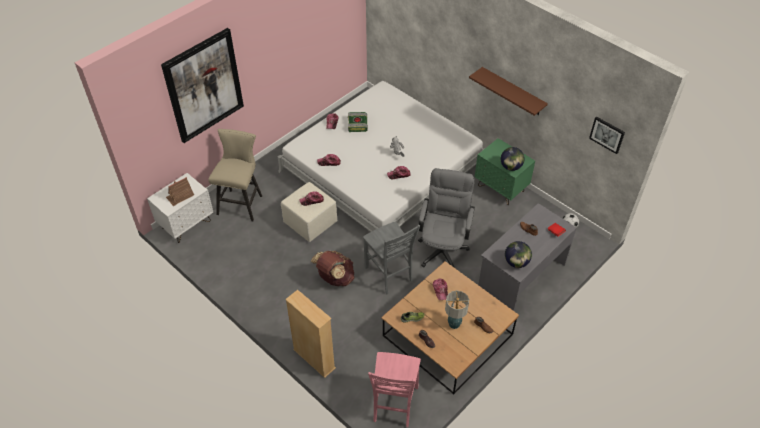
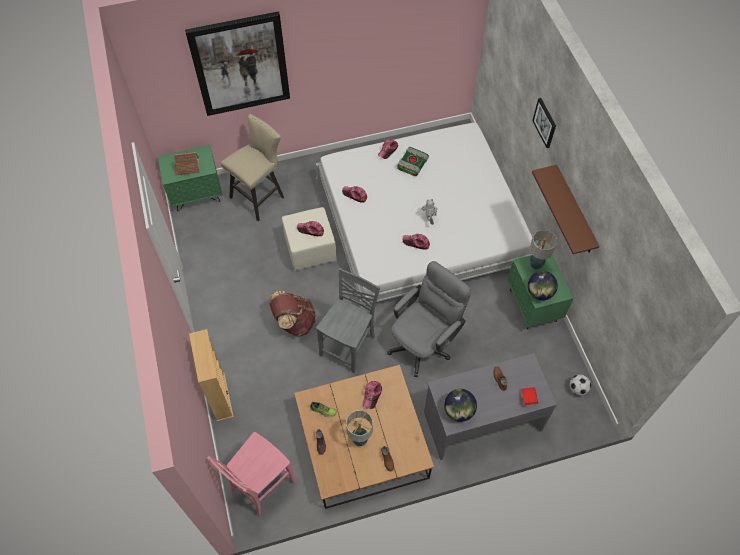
camera: 30 degrees right, 10 degrees up
(186, 224) = (197, 195): white nightstand -> green nightstand
(389, 275) = (349, 345): grey chair -> grey chair turned 150 degrees counterclockwise
(495, 151) = (535, 265): none -> table lamp
(607, 134) = (640, 320): picture -> picture (545, 122)

